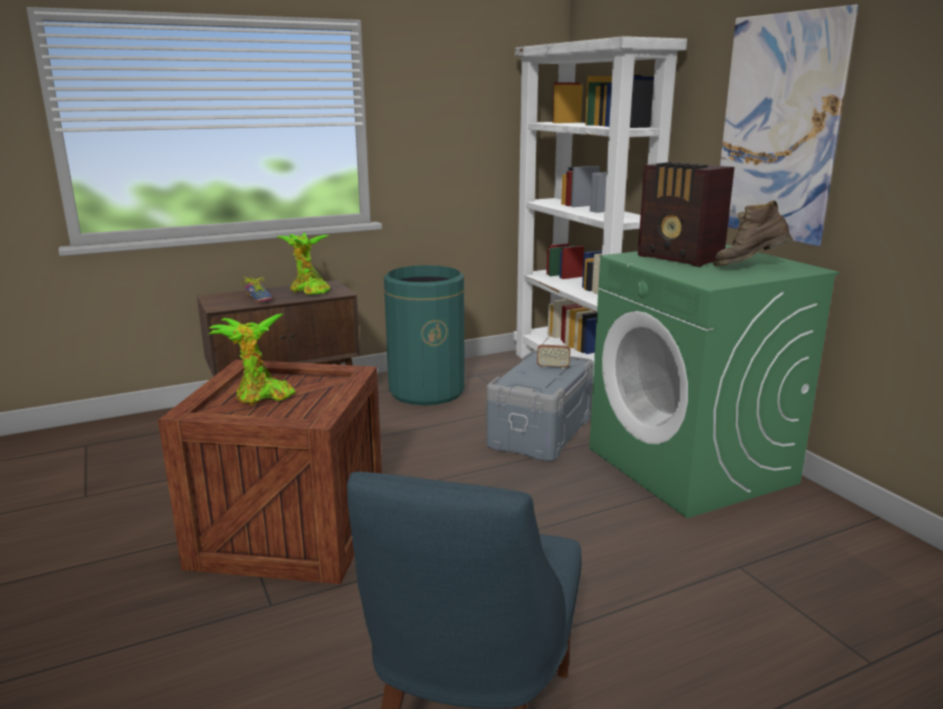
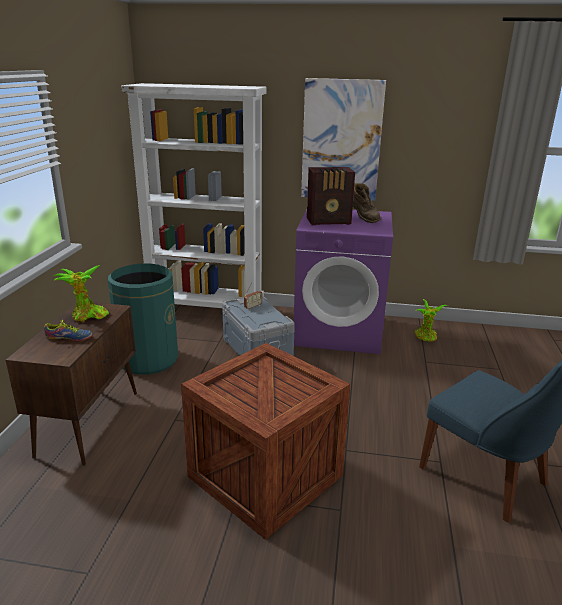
camera: 55 degrees left, 5 degrees up
(260, 397) = (262, 393): potted plant -> potted plant (426, 337)
(691, 466) = (339, 331): green washing machine -> purple washing machine
(749, 267) = (363, 218): brown boot -> brown boot turned 60 degrees counterclockwise

